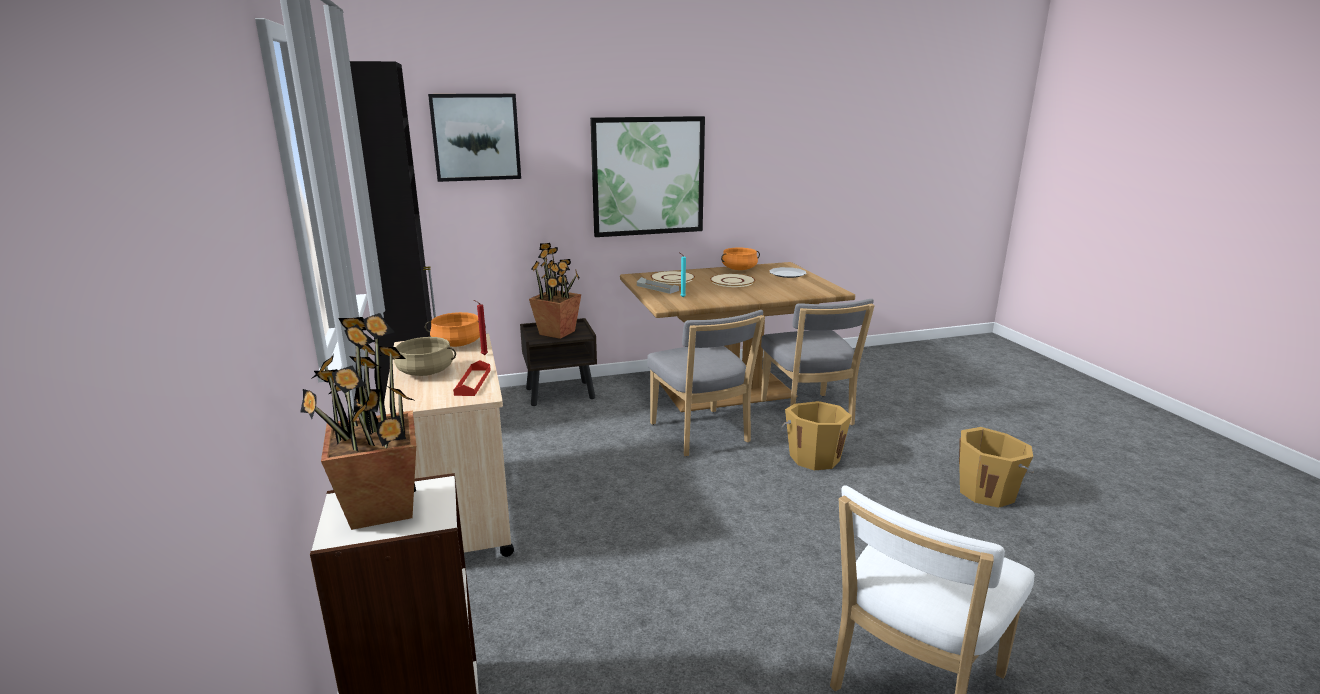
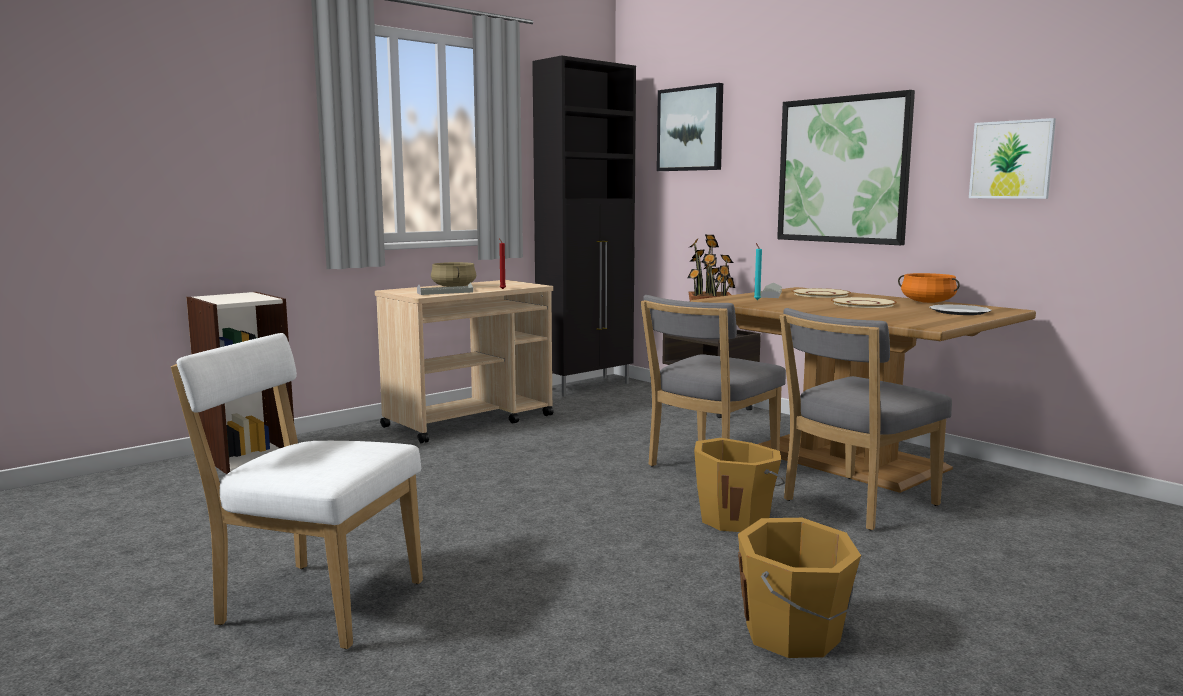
camera: 65 degrees right, 10 degrees down
(380, 509) = (235, 296): potted plant -> none
(457, 344) = (518, 285): orange cooking pot -> none
(473, 382) = (445, 292): red tray -> grey tray
(768, 167) = (1011, 160): none -> picture

